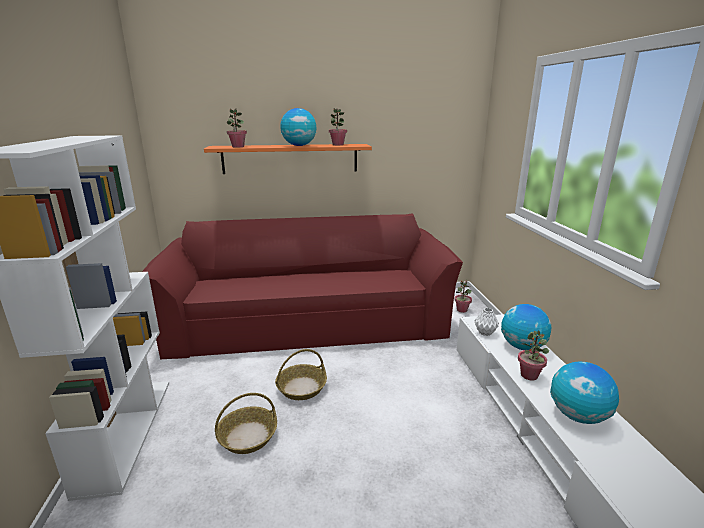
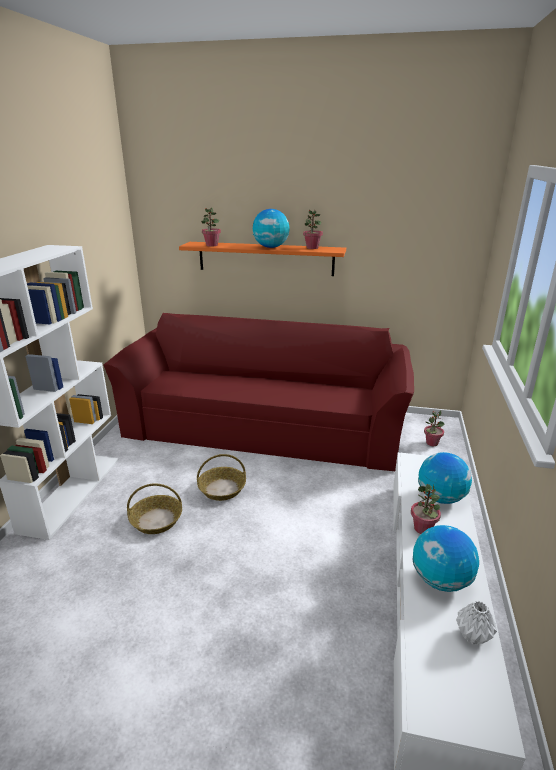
camera: 20 degrees right, 5 degrees up
(485, 333) = (411, 475): white vase -> white vase (473, 637)

